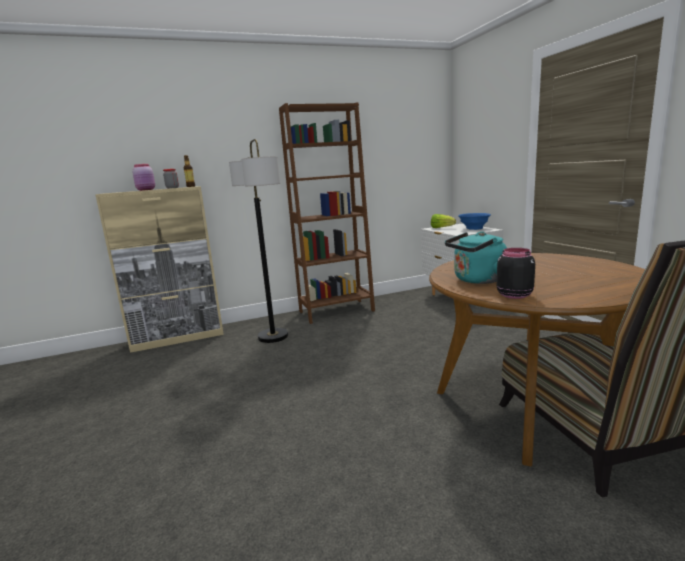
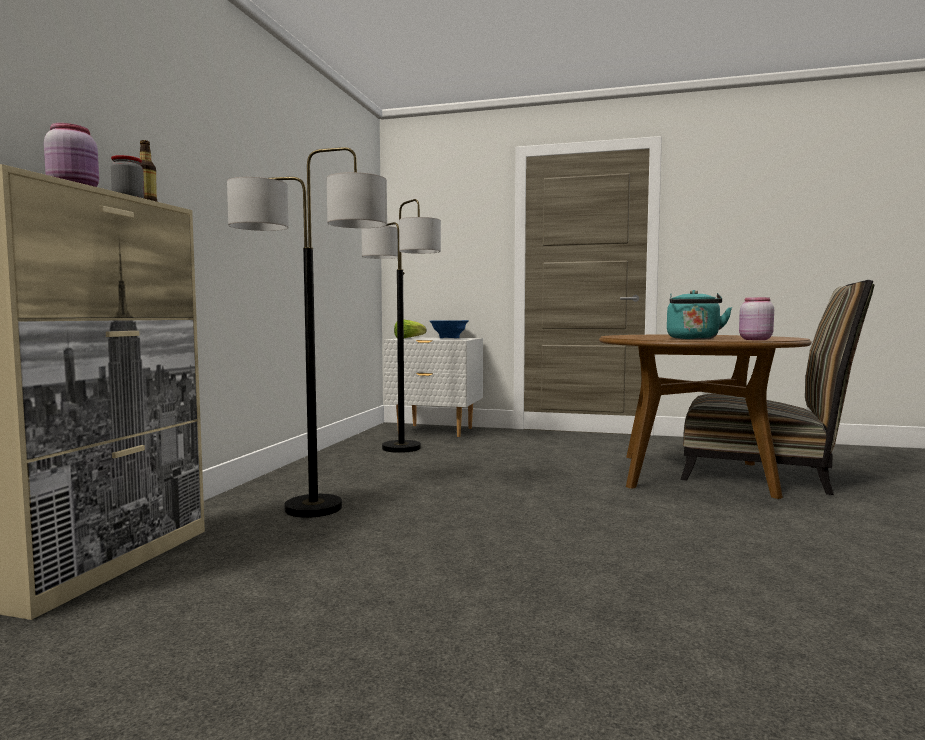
camera: 55 degrees left, 10 degrees down
(336, 311) = (323, 467): brown bookcase -> none
(403, 307) = (401, 448): none -> floor lamp
(513, 295) = (754, 339): black jar -> pink jar

